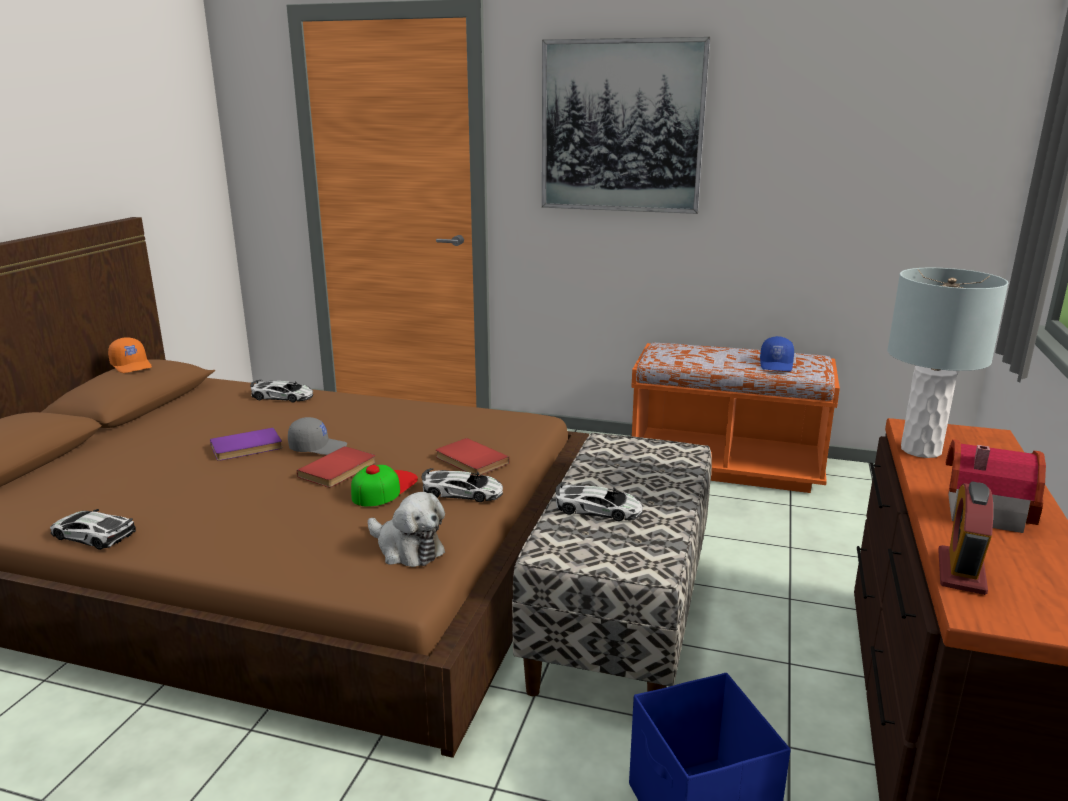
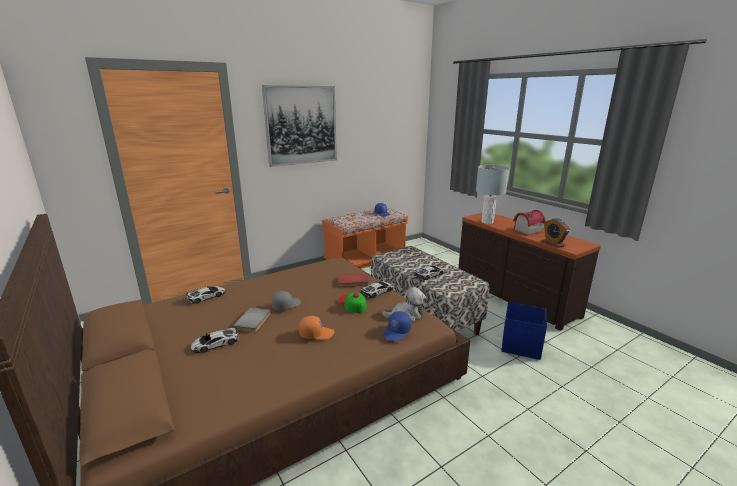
camera: 50 degrees left, 0 degrees up
(93, 535) = (285, 386): toy car -> toy car (215, 343)
(132, 366) = (108, 314): orange cap -> orange cap (316, 333)
(247, 447) = (254, 321): purple book -> grey book
(325, 561) = (397, 332): none -> blue cap
(339, 470) = (319, 307): red book -> none

